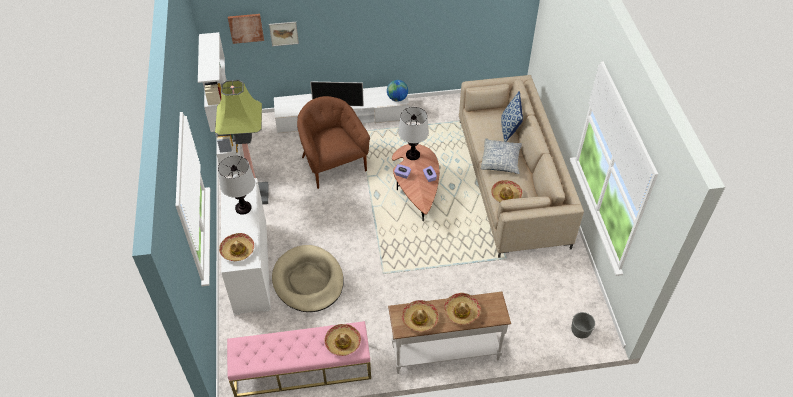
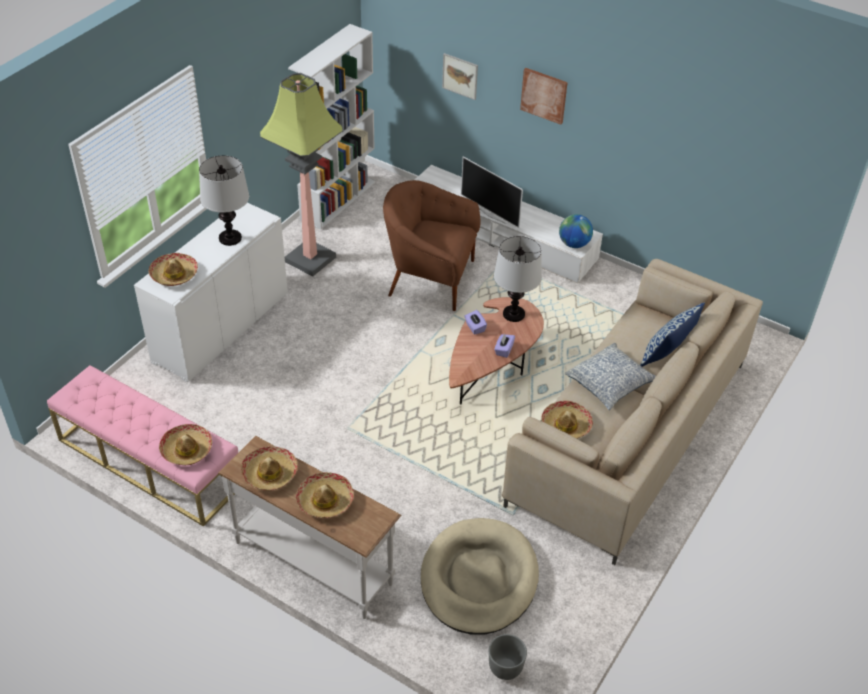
camera: 40 degrees right, 5 degrees down
(246, 28) = (416, 46): picture -> picture (544, 95)
(308, 281) = (260, 380): beige dog bed -> beige dog bed (479, 579)
(333, 163) = (430, 278): brown armchair -> brown armchair turned 90 degrees counterclockwise

